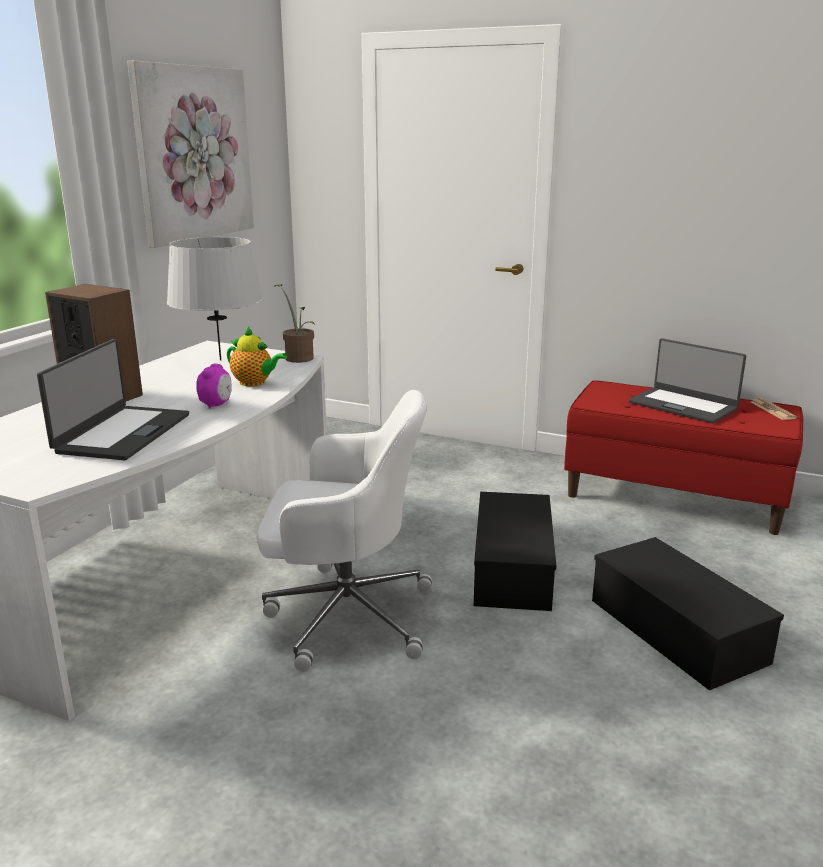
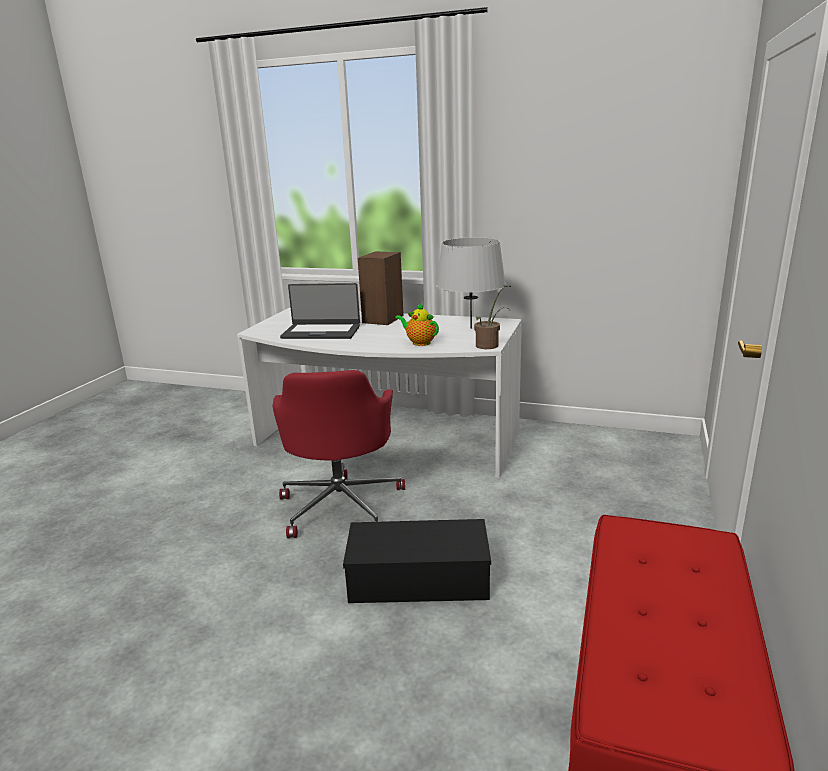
camera: 85 degrees right, 0 degrees up
(194, 154) = (577, 174): picture -> none
(216, 405) = (371, 341): alarm clock -> none
(255, 383) = (419, 343): teapot -> teapot turned 105 degrees clockwise
(345, 615) = (341, 505): white office chair -> red office chair
(680, 631) = (311, 692): black storage box -> none
(683, 405) = (672, 611): laptop -> none
(772, 410) = (726, 728): newspaper -> none

